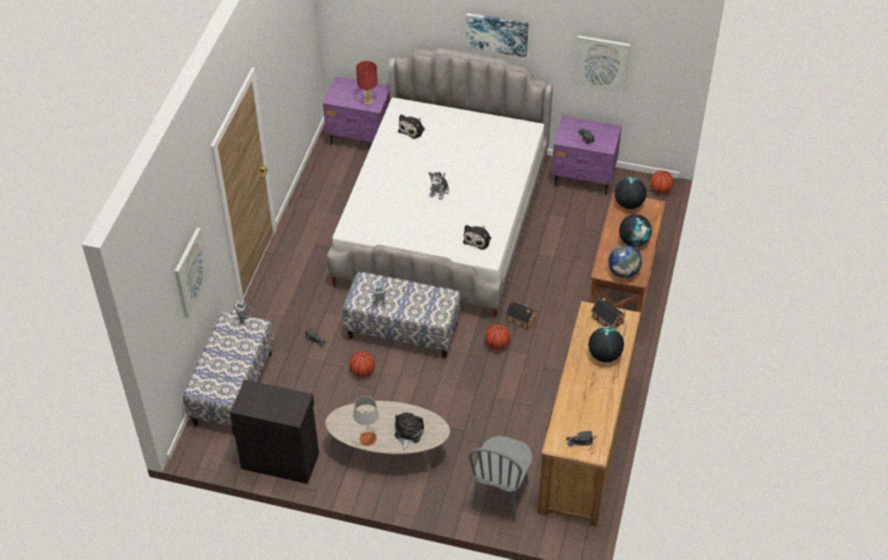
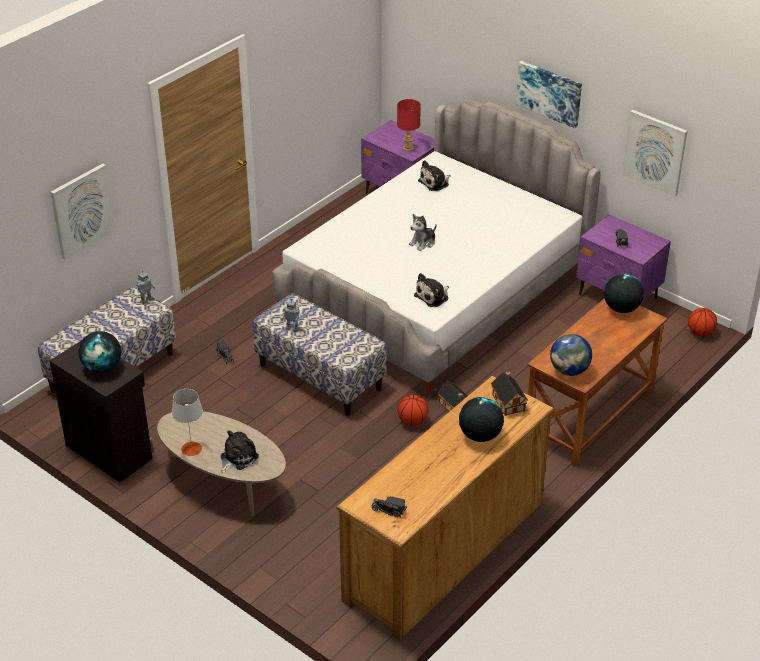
camera: 25 degrees right, 10 degrees down
(362, 371) = (251, 399): basketball -> none
(501, 496) = (312, 569): grey chair -> none
(634, 241) = (602, 345): globe -> globe (102, 367)

